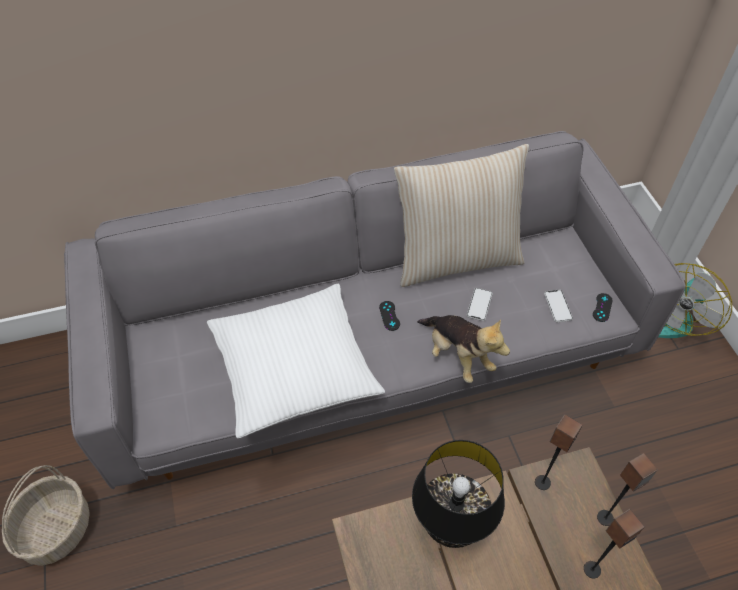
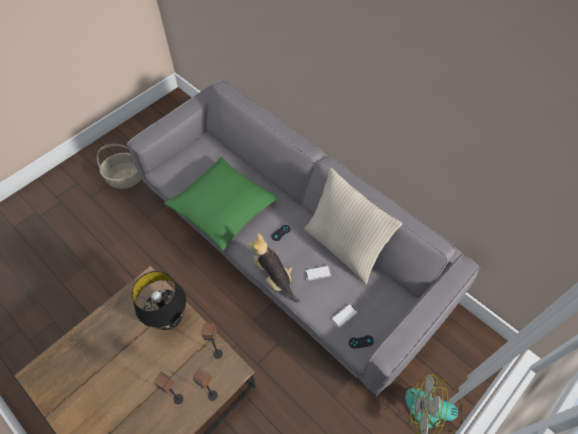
camera: 60 degrees right, 5 degrees up
(294, 367) = (223, 207): white pillow -> green pillow
(457, 356) = (274, 277): plush toy -> plush toy turned 120 degrees clockwise

